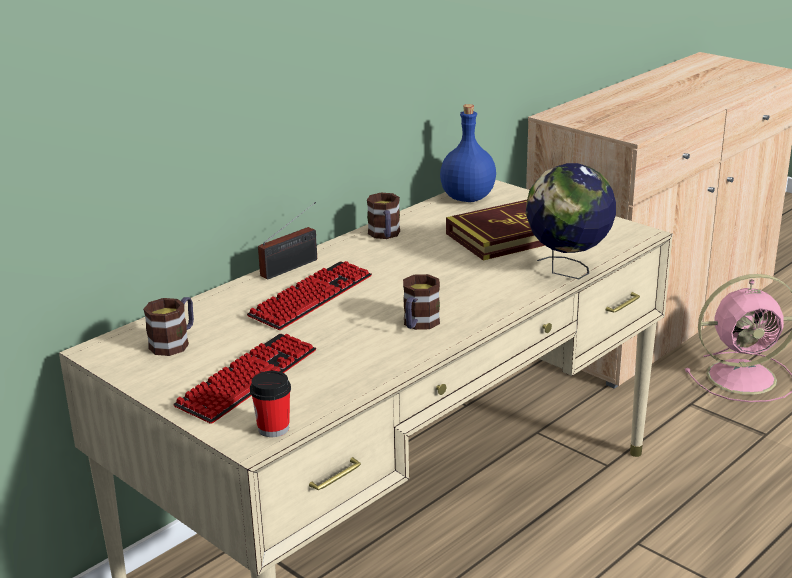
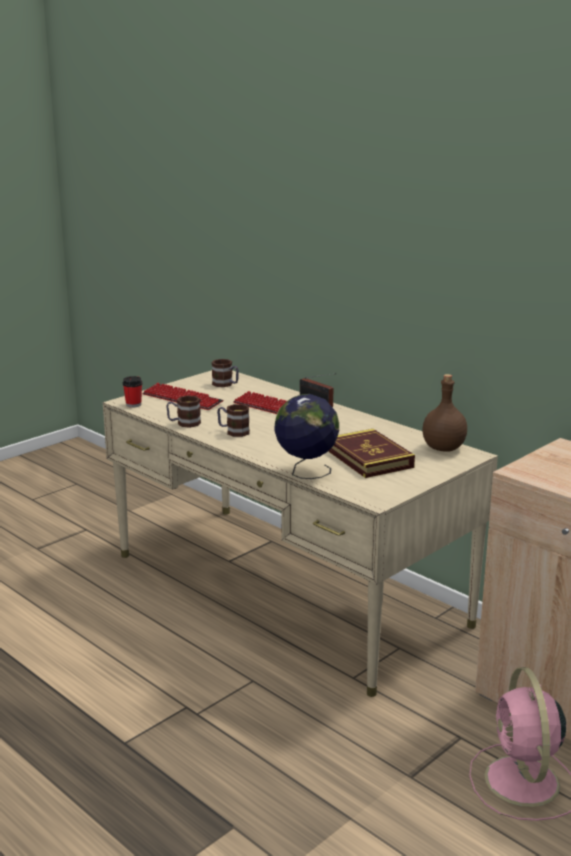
camera: 90 degrees right, 5 degrees down
(385, 235) = (368, 424): mug -> mug (184, 423)
(467, 198) = (442, 448): blue bottle -> brown bottle

